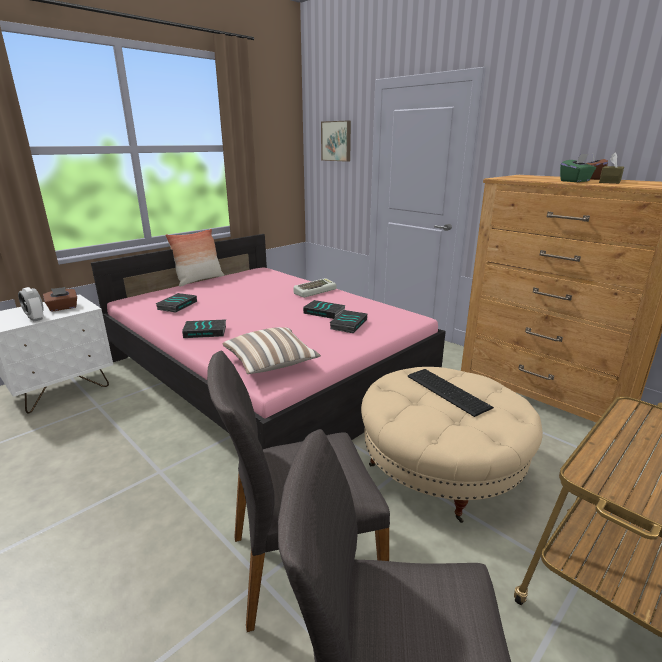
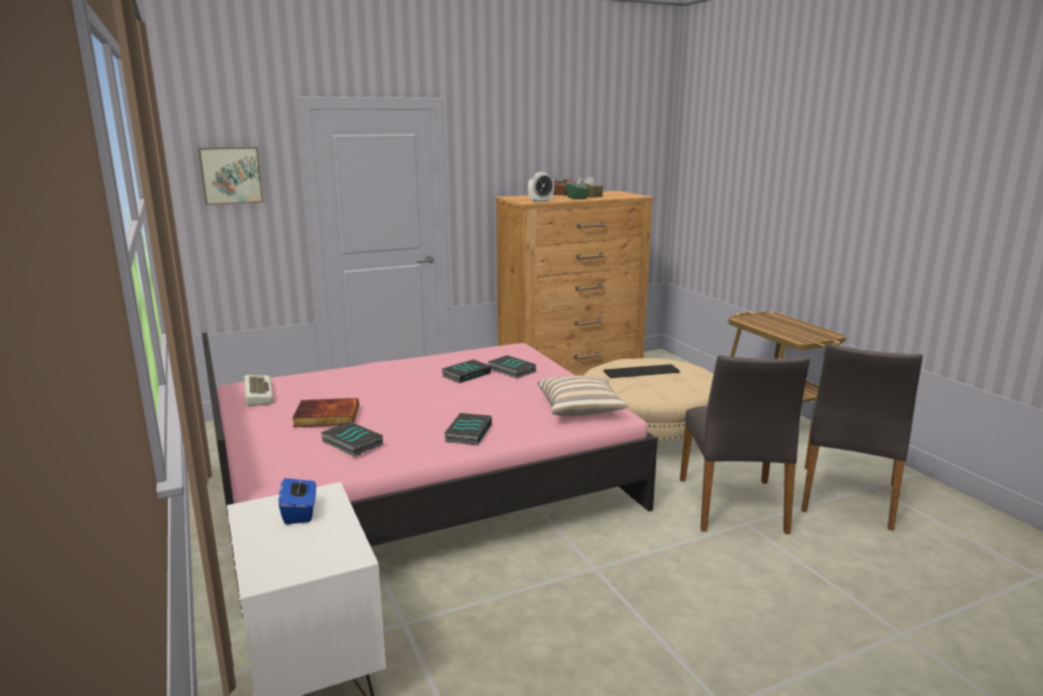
camera: 70 degrees left, 5 degrees down
(35, 318) = (333, 532): alarm clock -> alarm clock (540, 201)
(63, 308) = (300, 513): brown tissue box -> blue tissue box
(199, 280) = (228, 428): pillow -> none
(218, 293) = (326, 417): none -> book
(315, 291) = (388, 369): keyboard -> keyboard (257, 394)

